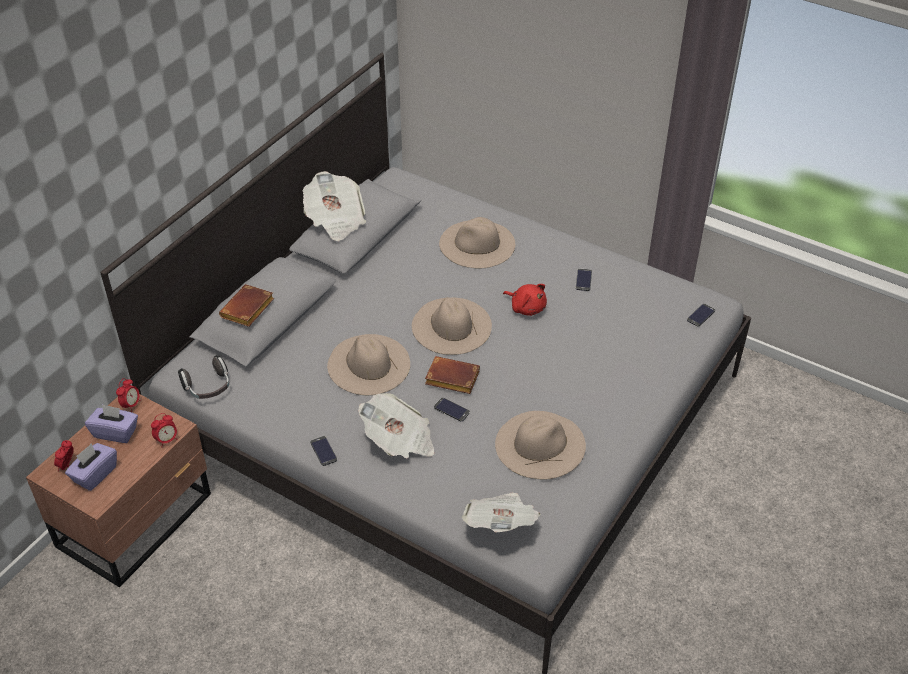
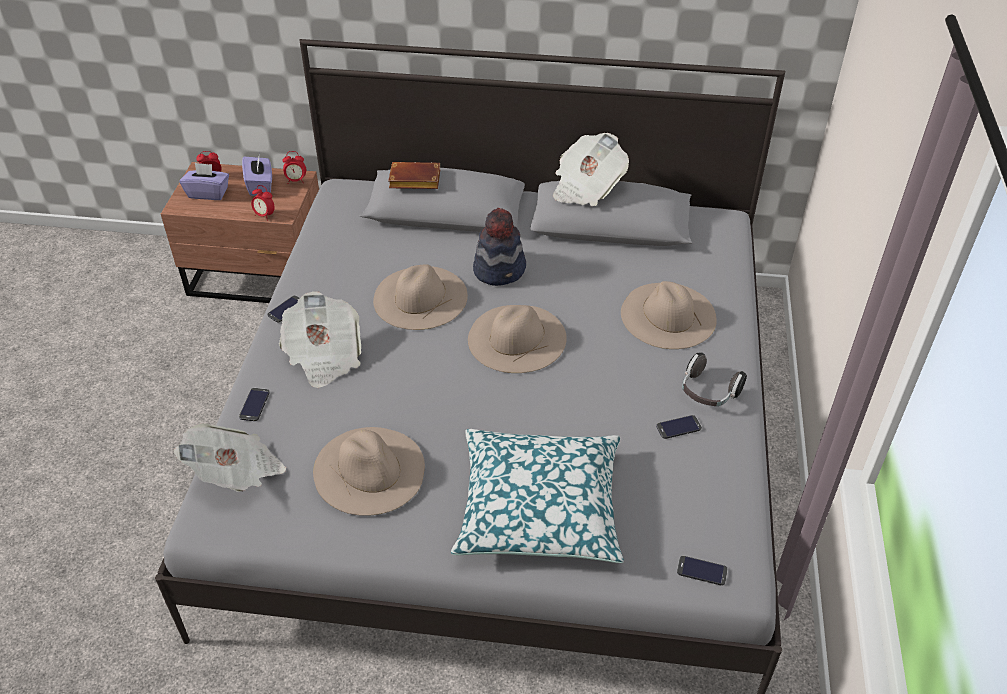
camera: 65 degrees right, 0 degrees up
(208, 388) = (331, 210): headphones -> headphones (708, 393)
(366, 310) = (500, 269): none -> hat
(450, 379) = (433, 364): brown book -> none
(451, 410) = (387, 380): phone -> phone (254, 405)
(526, 307) = (591, 390): red plush toy -> none
(616, 369) = (539, 507): none -> pillow

